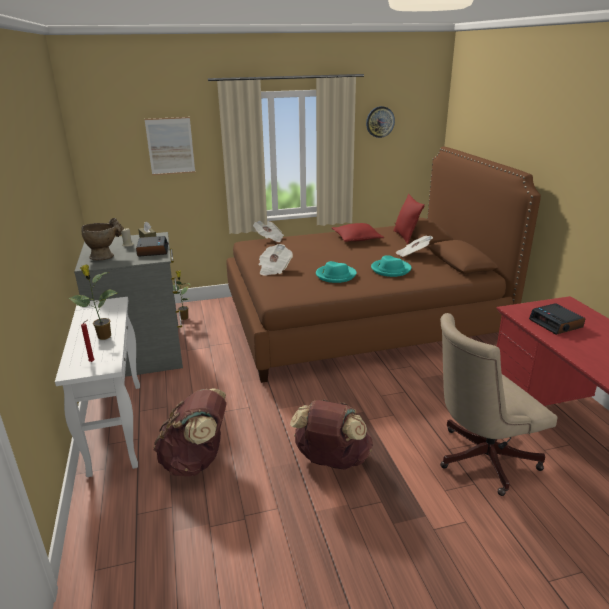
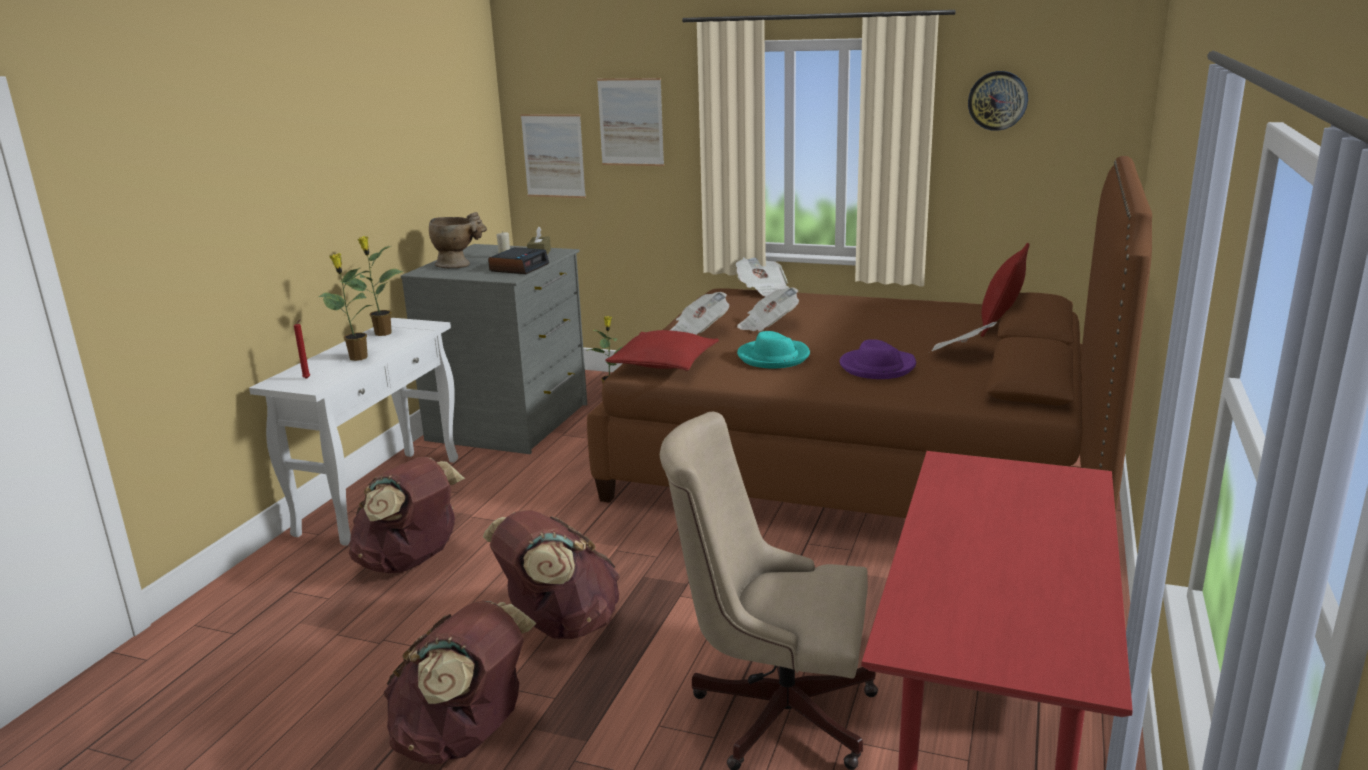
camera: 35 degrees right, 5 degrees down
(91, 315) = (382, 333): none -> potted plant
(114, 172) = (553, 156): none -> picture
(304, 258) = (768, 326): none -> newspaper
(357, 239) = (904, 314): red pillow -> red pillow (664, 363)
(367, 548) = (465, 738): none -> brown backpack
(390, 269) = (877, 367): turquoise hat -> purple hat
(556, 324) = (984, 501): alarm clock -> none

